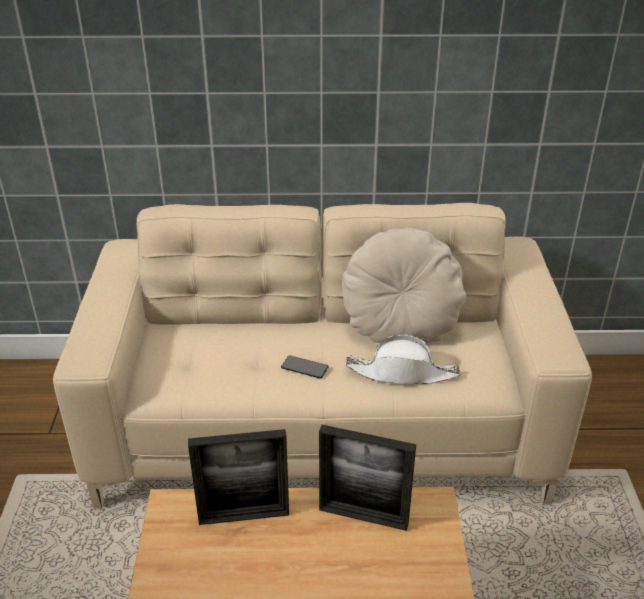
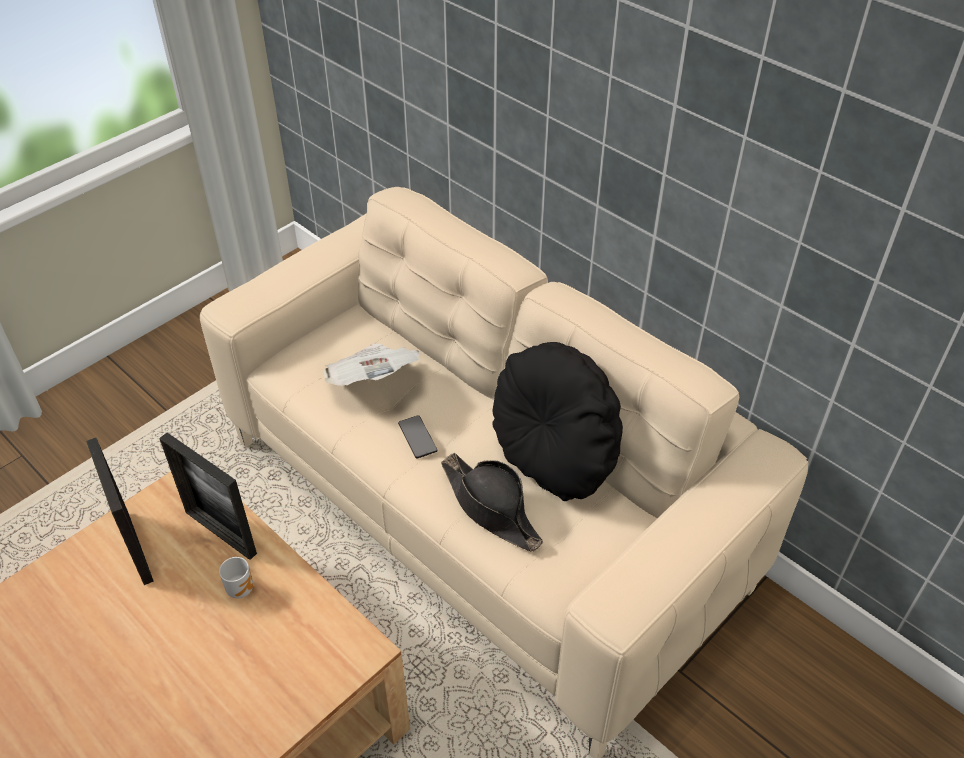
camera: 45 degrees right, 10 degrees up
(228, 357) = (372, 382): none -> newspaper
(308, 534) = (241, 588): none -> mug
(363, 516) = (297, 610): picture frame -> picture frame (135, 547)
(400, 331) = (552, 464): beige pillow -> black pillow
(402, 372) = (491, 507): white hat -> black hat

